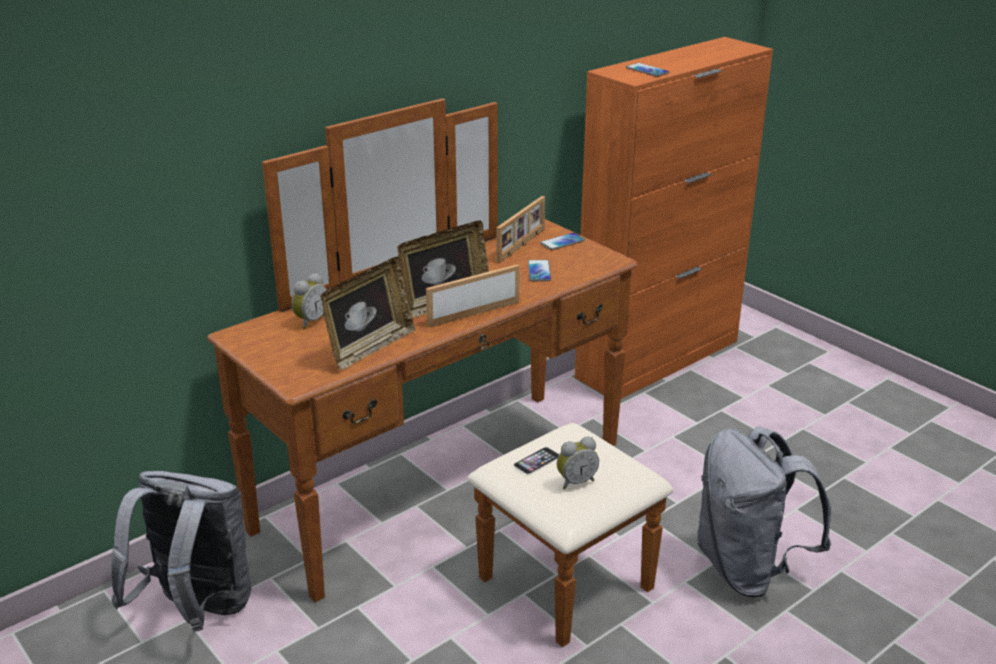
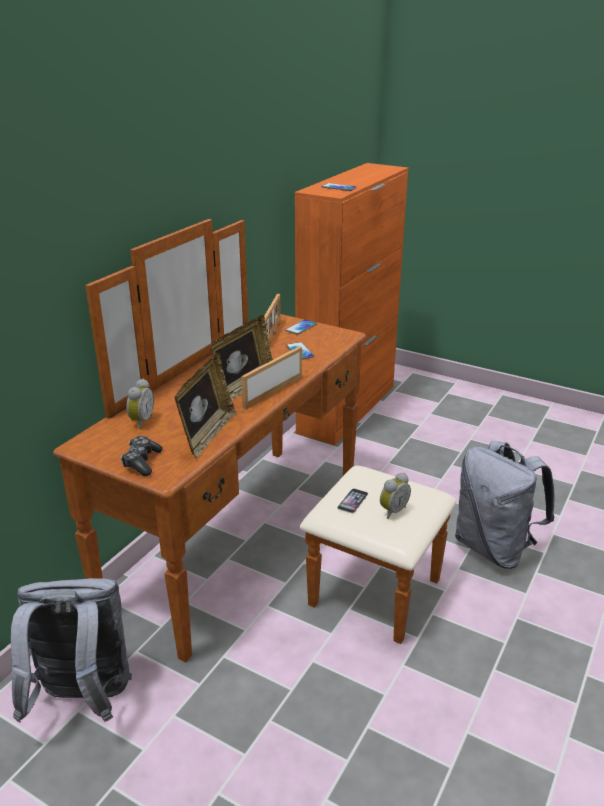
camera: 20 degrees left, 0 degrees up
(284, 364) = (142, 462): none -> game controller

